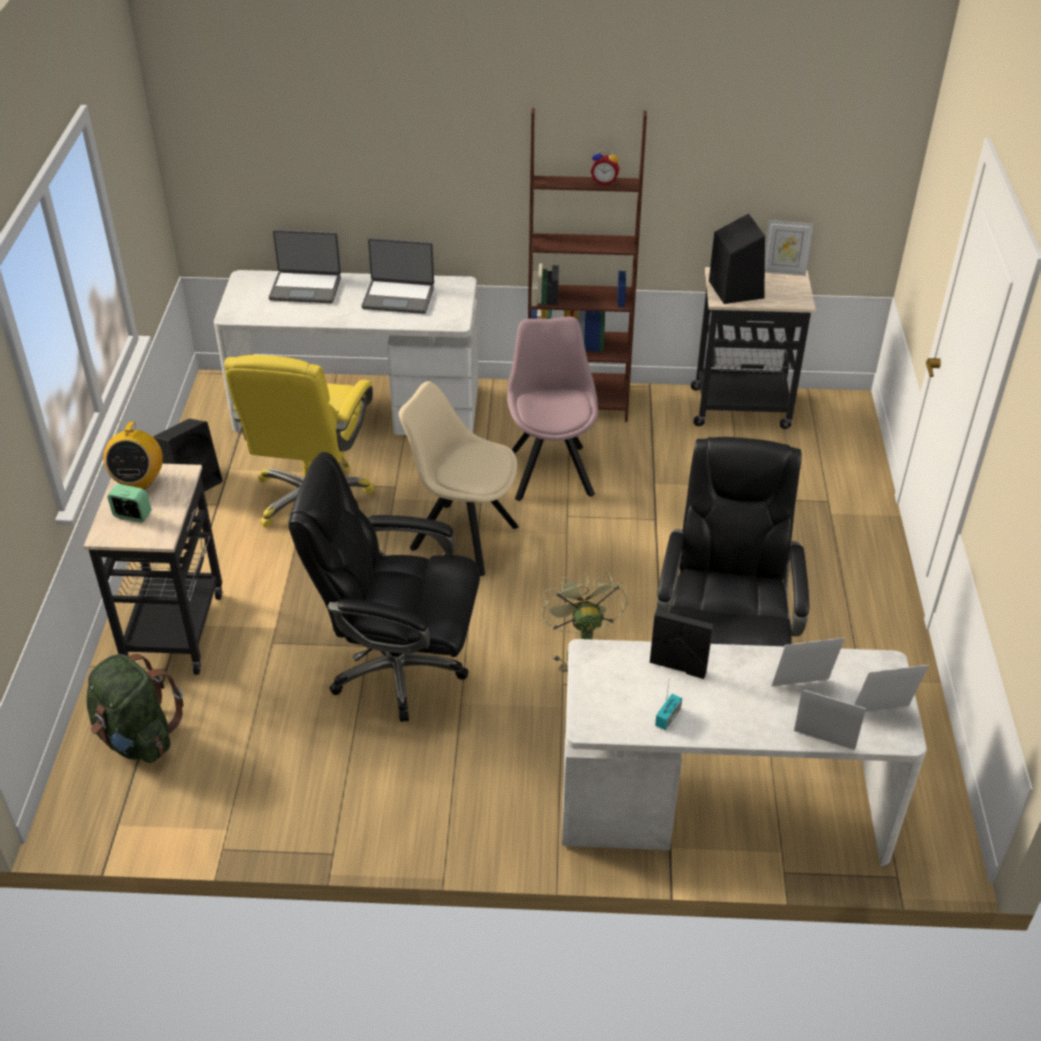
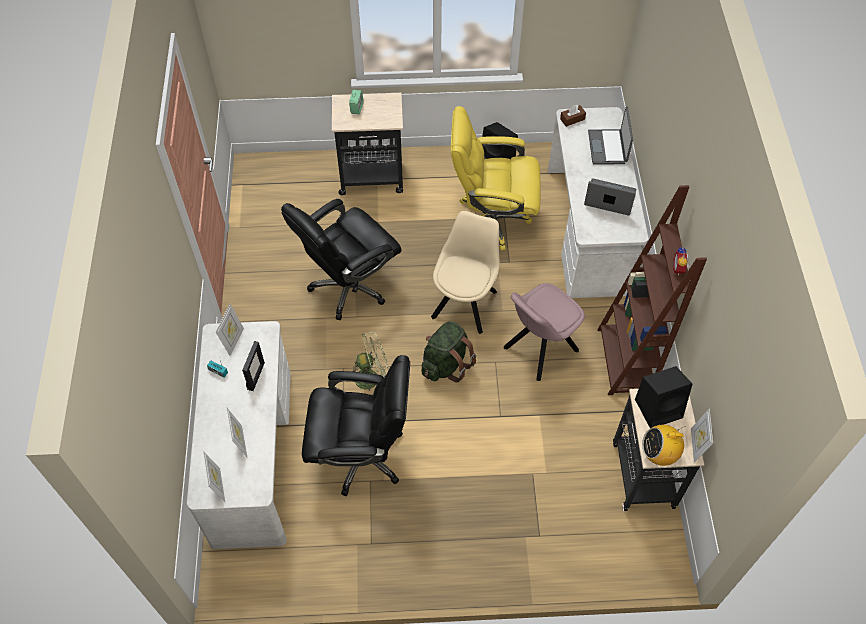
camera: 85 degrees right, 15 degrees up
(137, 737) = (296, 179): green backpack -> green backpack (446, 364)
(138, 481) = (385, 104): radio -> radio (659, 454)
(239, 311) = (572, 119): none -> brown tissue box
(398, 297) = (609, 199): laptop -> laptop turned 105 degrees clockwise
(401, 669) = (350, 285): black office chair -> black office chair turned 135 degrees counterclockwise
(550, 472) = (539, 349): pink chair -> pink chair turned 150 degrees clockwise
(822, 744) = (196, 451): picture frame -> picture frame (233, 341)

